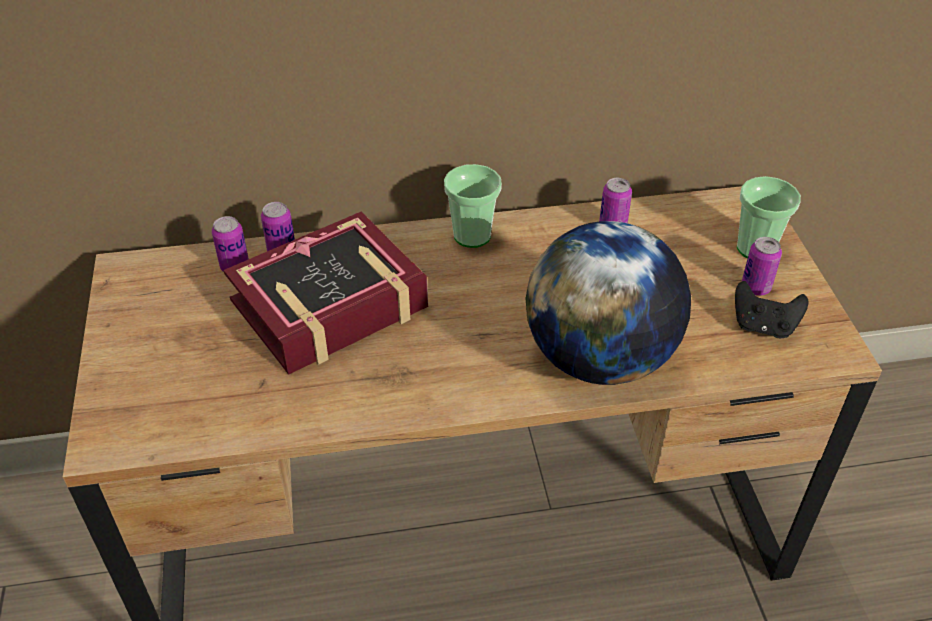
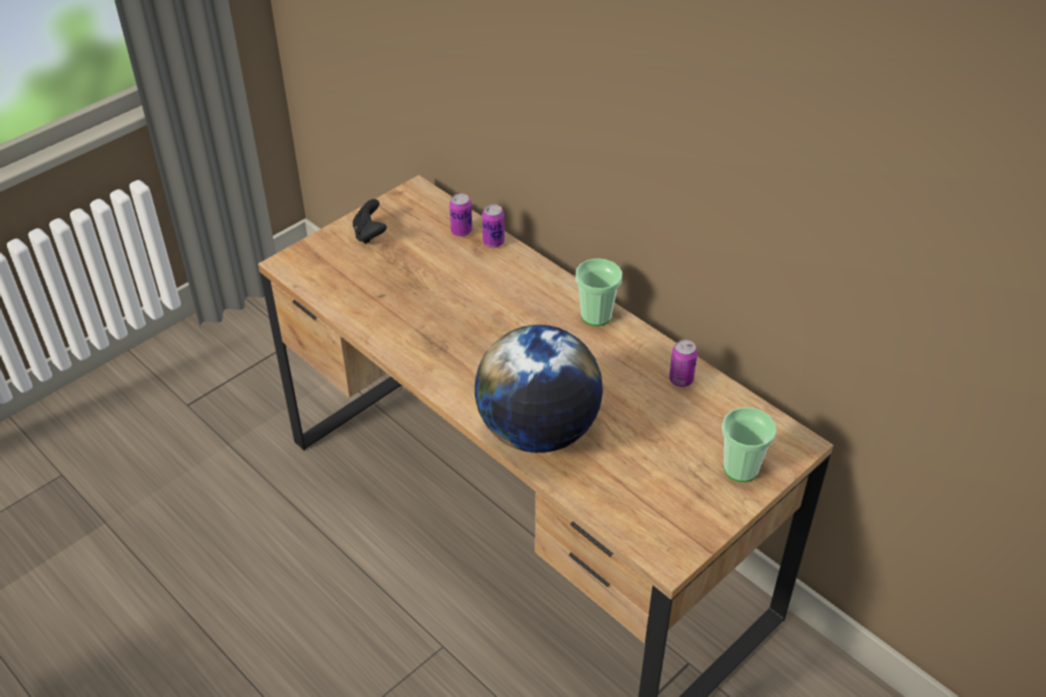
camera: 55 degrees right, 0 degrees up
(330, 305) = (467, 287): book -> none
(755, 287) = (693, 485): can -> none
(763, 326) = (653, 505): black game controller -> black game controller (369, 234)

